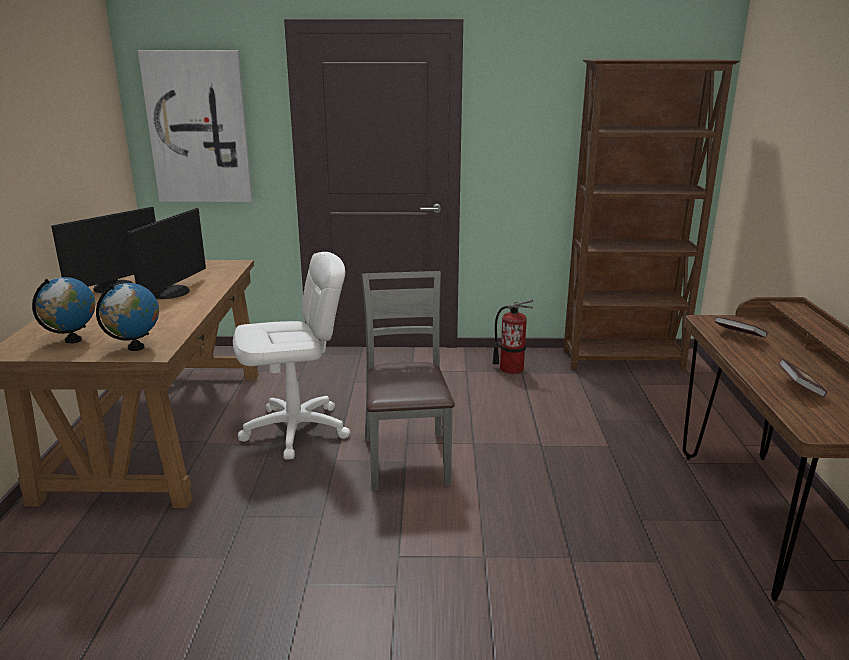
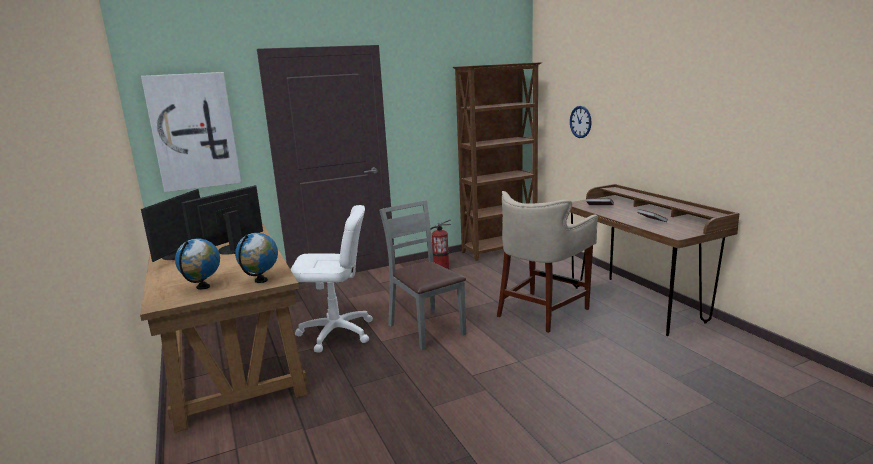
camera: 25 degrees left, 5 degrees down
(171, 293) = (232, 249): monitor -> monitor turned 135 degrees counterclockwise
(296, 430) = (336, 333): white office chair -> white office chair turned 45 degrees clockwise
(595, 484) = (542, 311): none -> beige stool
(782, 174) = (580, 122): none -> wall clock

